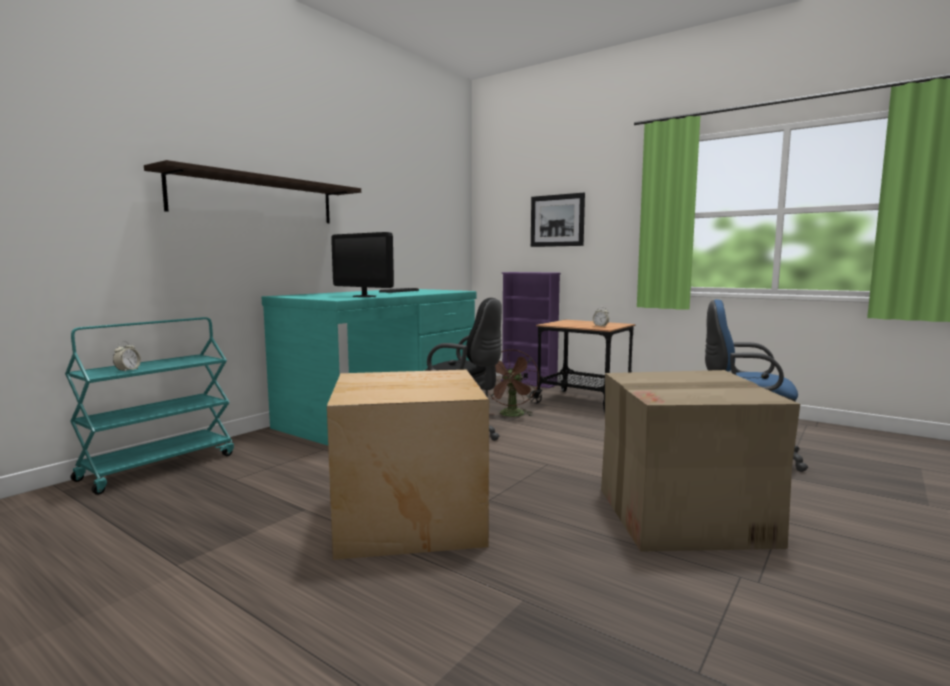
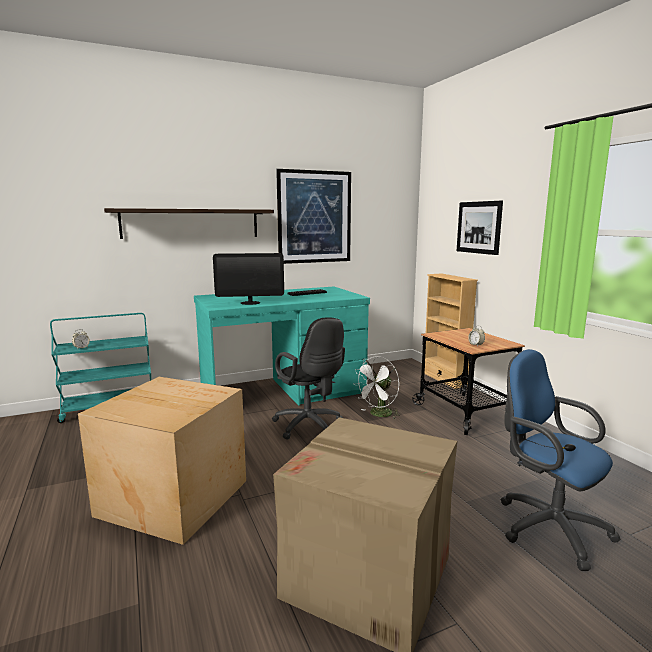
camera: 30 degrees right, 5 degrees up
(364, 296) = (250, 303): monitor -> monitor turned 75 degrees counterclockwise
(385, 205) = (314, 217): none -> picture
(512, 415) = (378, 415): brown fan -> white fan
(529, 383) = (445, 379): purple bookcase -> beige bookcase

